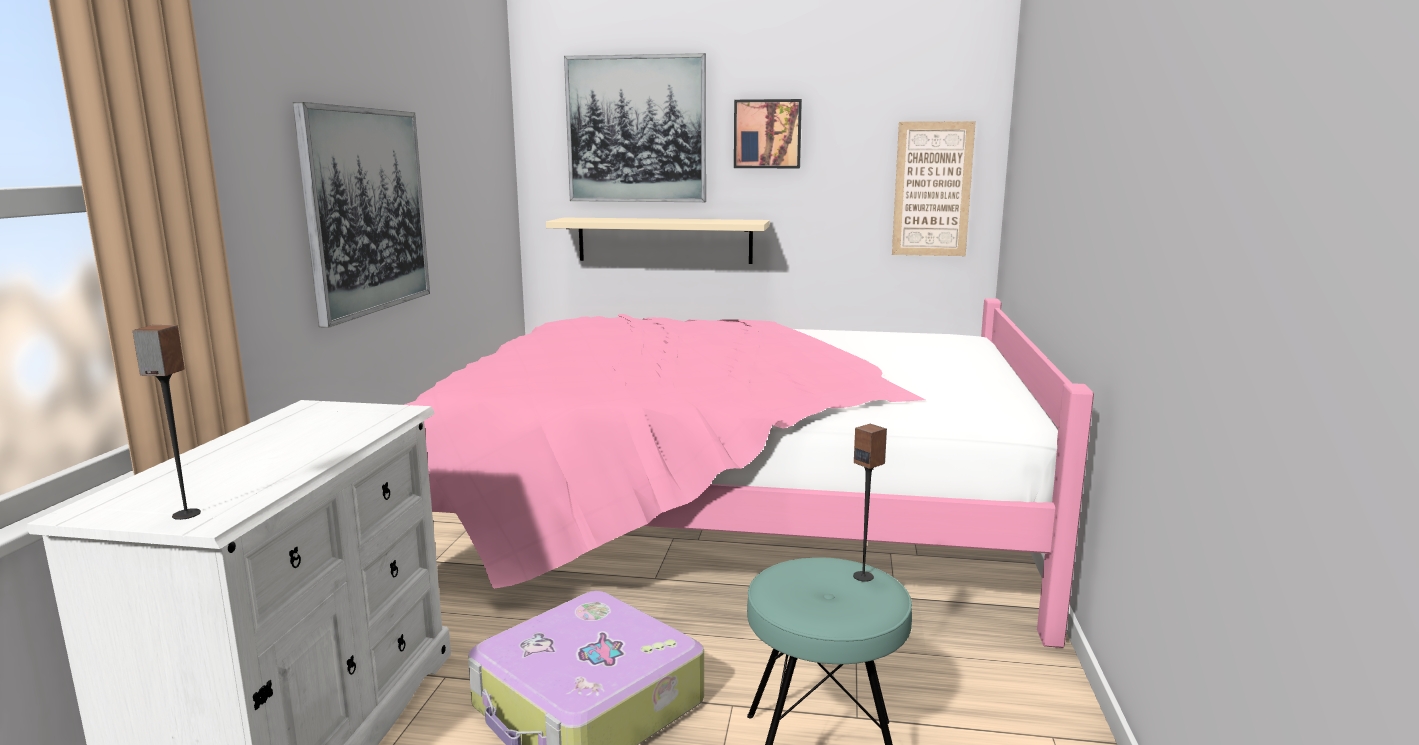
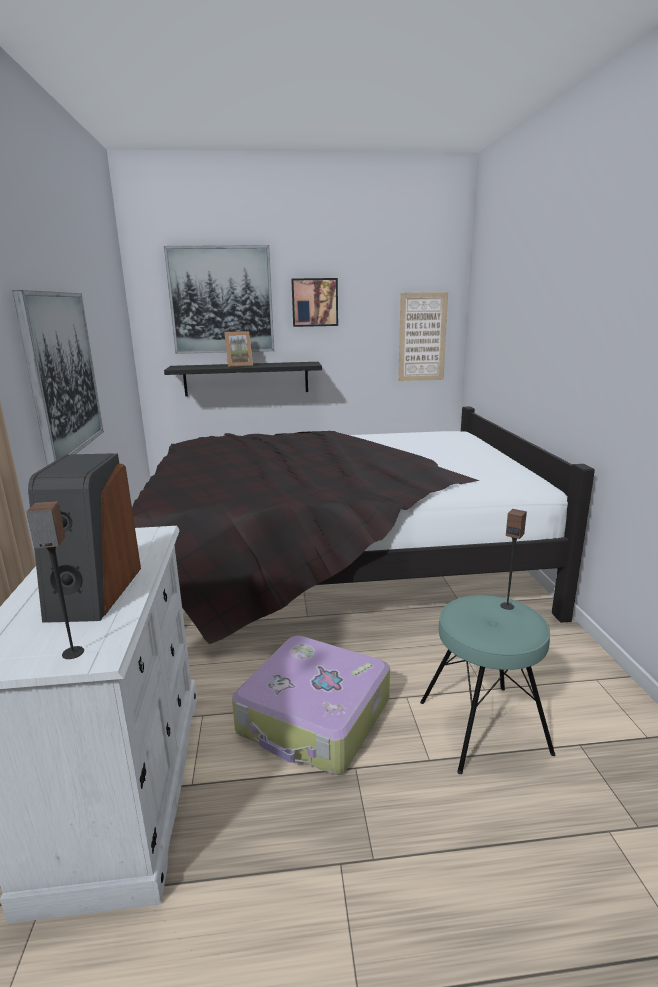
camera: 15 degrees left, 5 degrees up
(267, 461) = (93, 592): none -> speaker
(651, 220) = (239, 365): none -> picture frame
(664, 240) = (246, 378): beige shelf -> black shelf
(736, 518) = (336, 565): pink bed -> black bed

